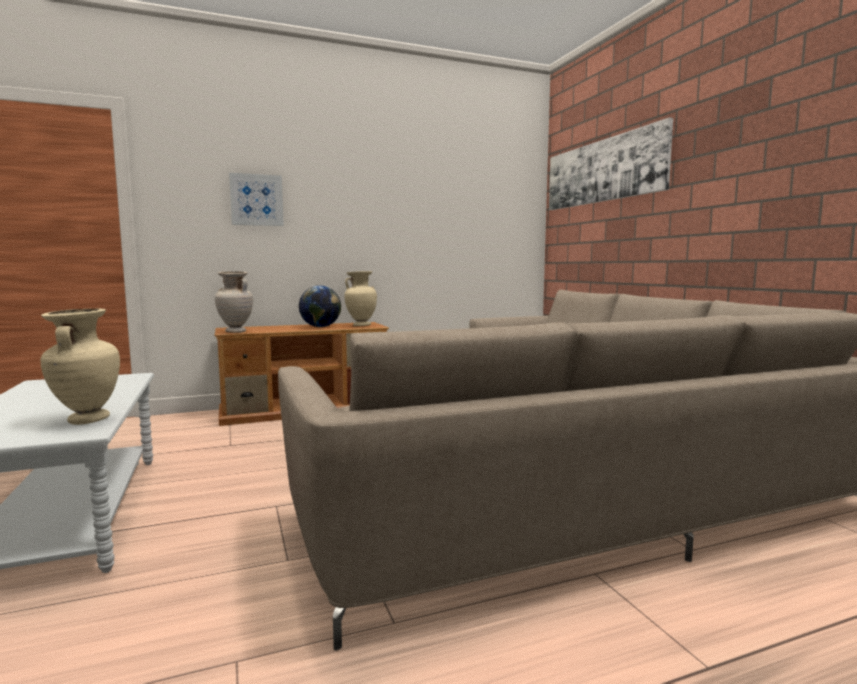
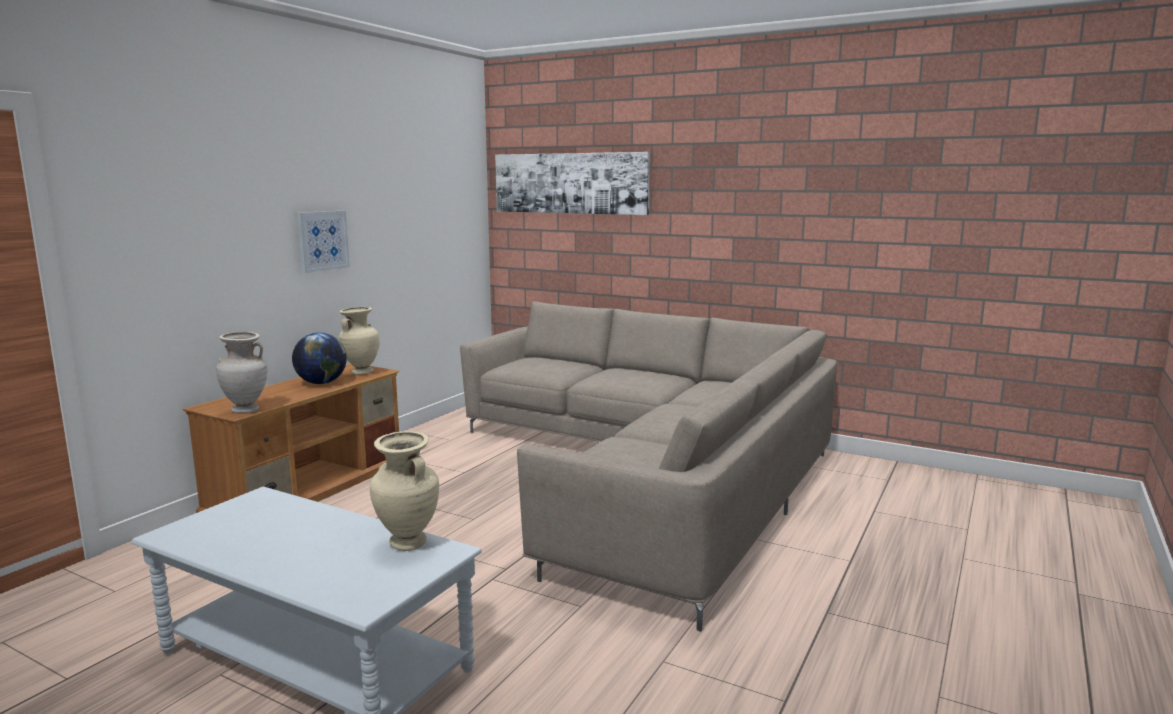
camera: 40 degrees left, 5 degrees up
(256, 200) = (216, 228): picture -> picture (322, 240)

